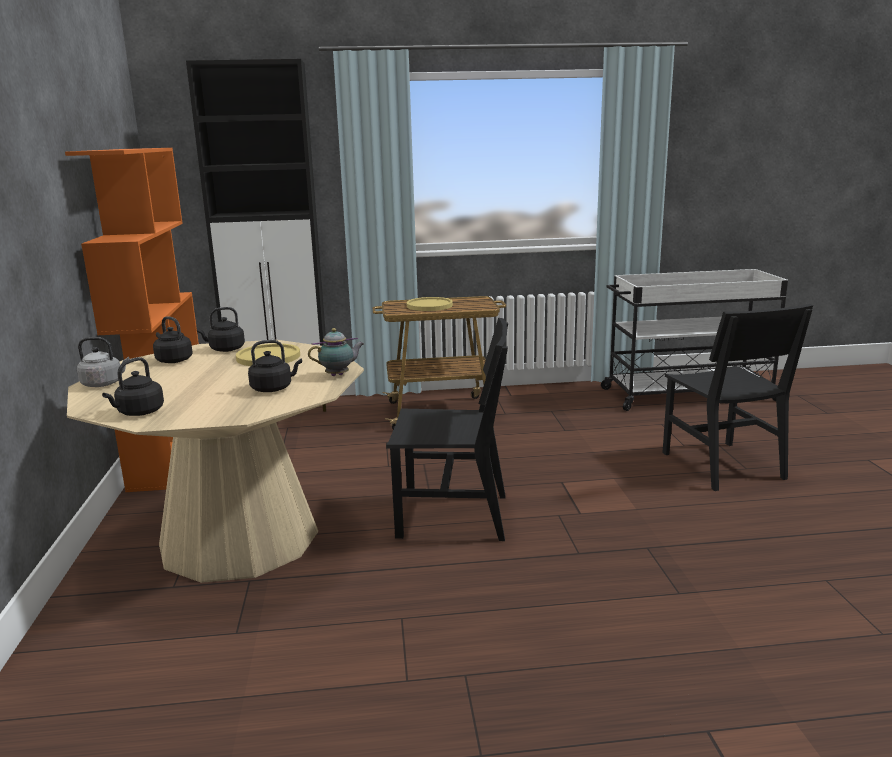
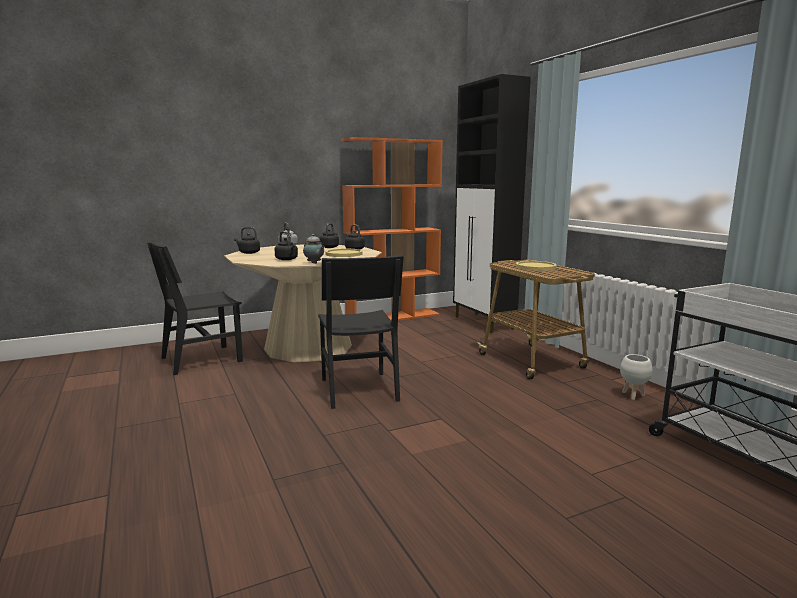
camera: 70 degrees right, 5 degrees down
(551, 397) = (633, 396): none -> white planter
(721, 465) = (557, 500): black chair -> black chair (201, 359)

